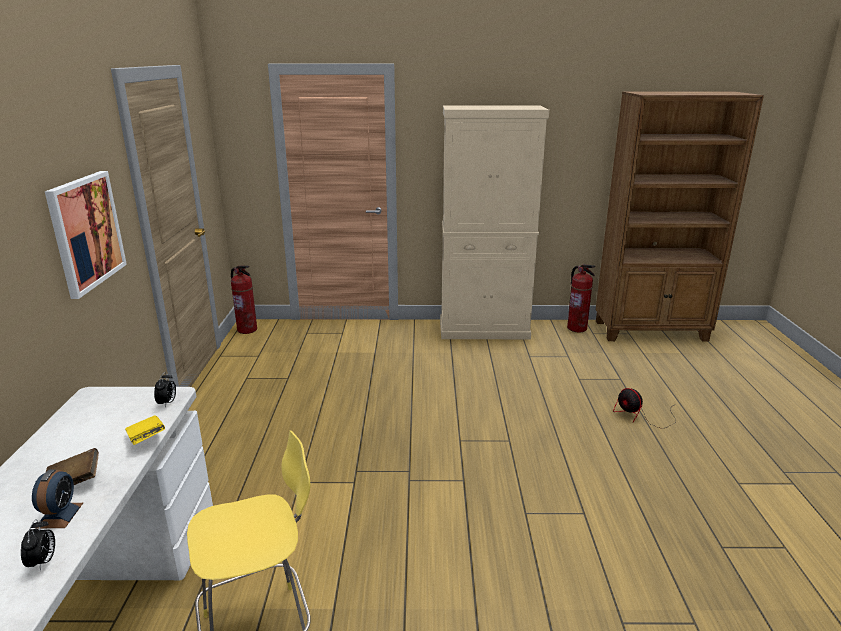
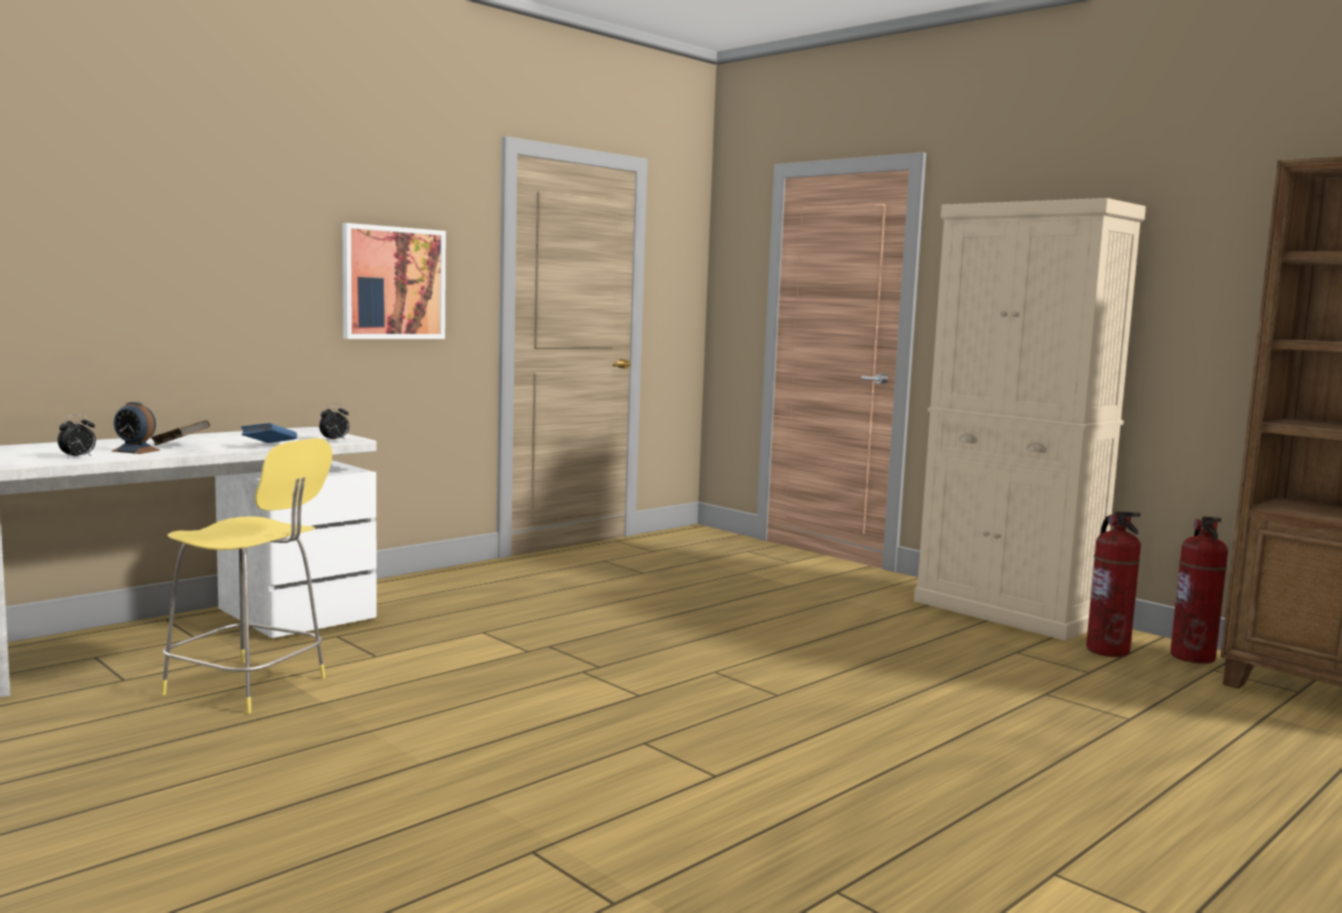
camera: 45 degrees right, 15 degrees down
(60, 515) = (136, 450): alarm clock -> alarm clock turned 60 degrees clockwise
(147, 439) = (269, 446): yellow book -> blue book
(247, 330) = (687, 533): fire extinguisher -> fire extinguisher (1107, 650)
(641, 416) = (1058, 757): fan -> none

